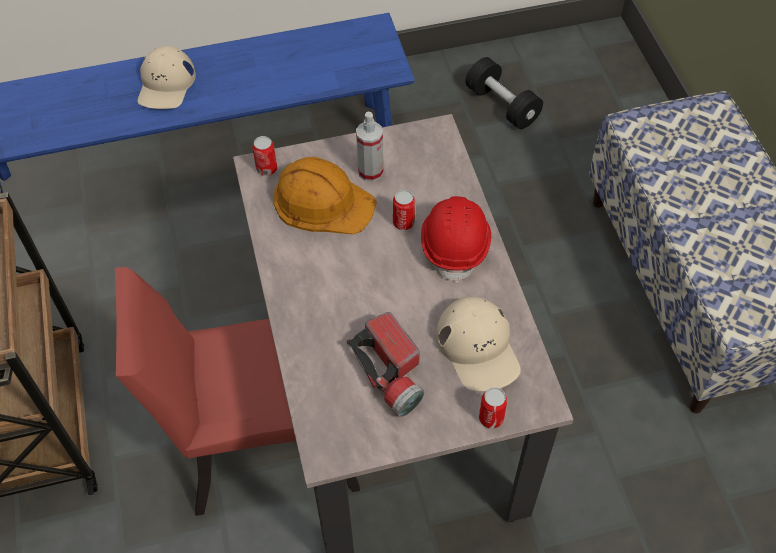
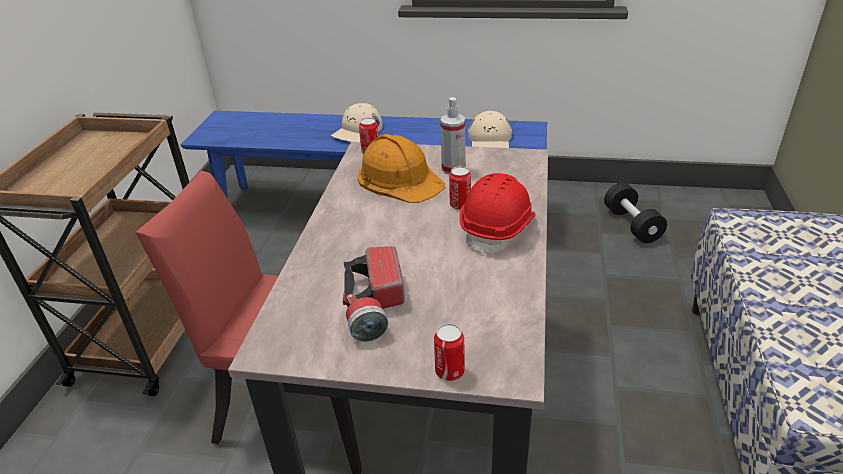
camera: 25 degrees right, 20 degrees down
(478, 348) = (473, 309): beige cap -> beige cap (490, 140)

